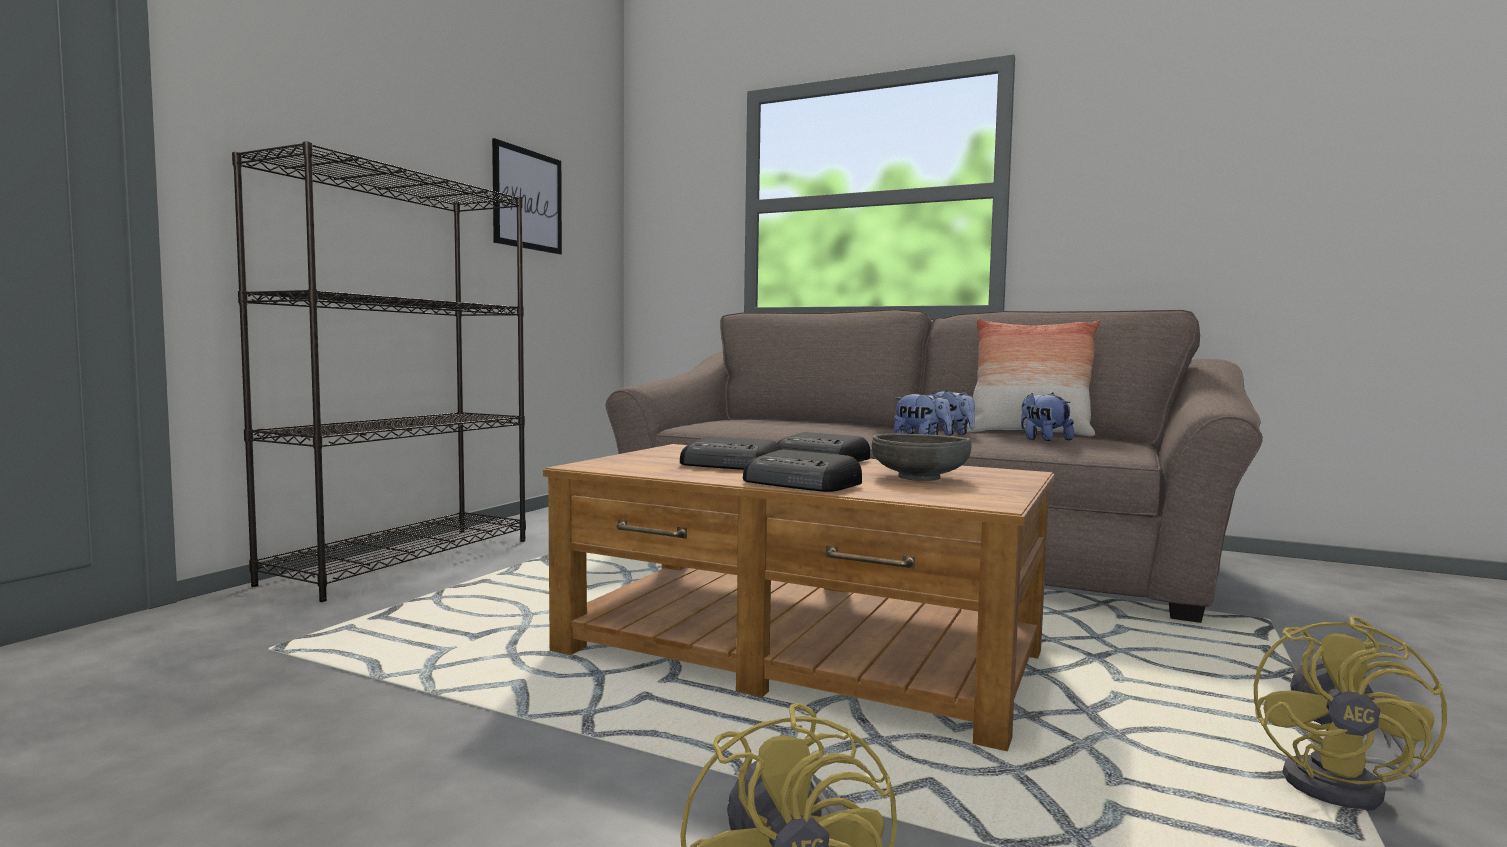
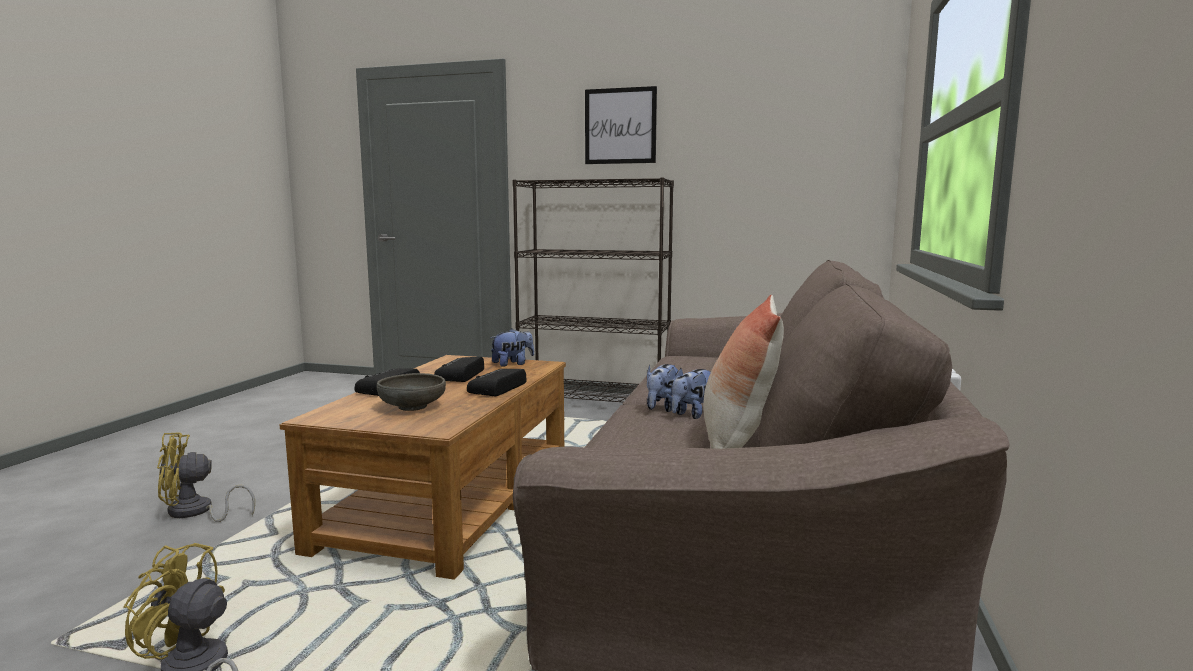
camera: 80 degrees right, 5 degrees up
(527, 199) = (754, 163): picture -> picture (620, 126)
(1043, 440) = (662, 443): plush toy -> plush toy (512, 364)

